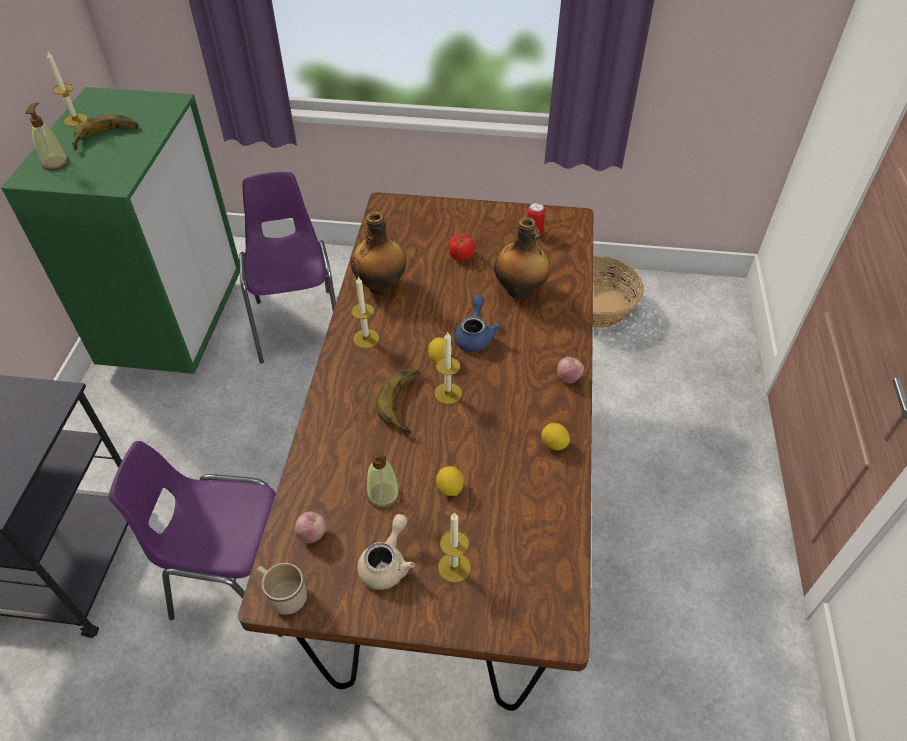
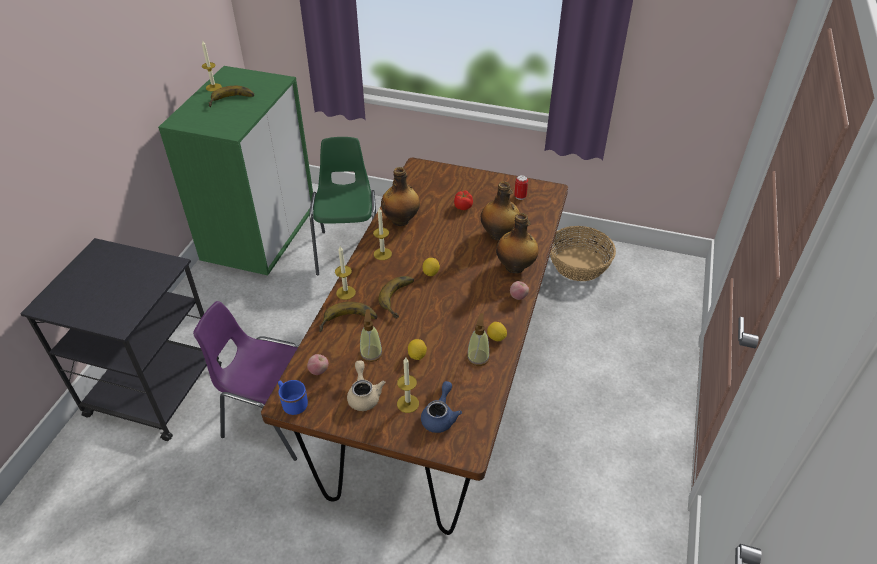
camera: 10 degrees right, 5 degrees down
(55, 163) = (195, 114): soap dispenser -> soap dispenser (478, 357)
(283, 594) = (292, 403): beige mug -> blue mug
(298, 323) = (349, 250): purple chair -> green chair
(340, 452) = (349, 323): none -> banana
(387, 563) = (364, 395): beige teapot -> beige teapot turned 45 degrees counterclockwise
(448, 393) = (430, 296): candle -> candle (346, 292)
(475, 336) = (459, 261): blue teapot -> blue teapot (440, 416)
(554, 335) = (515, 267): none -> bottle

